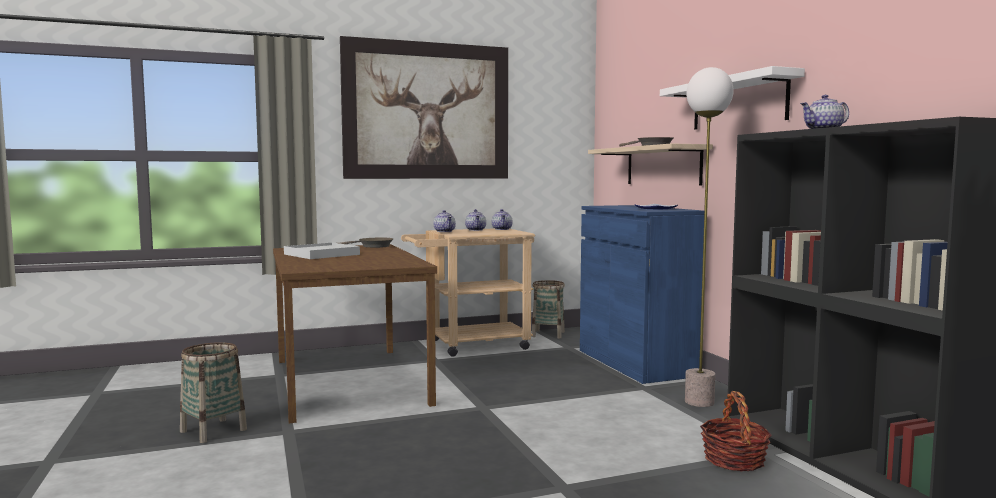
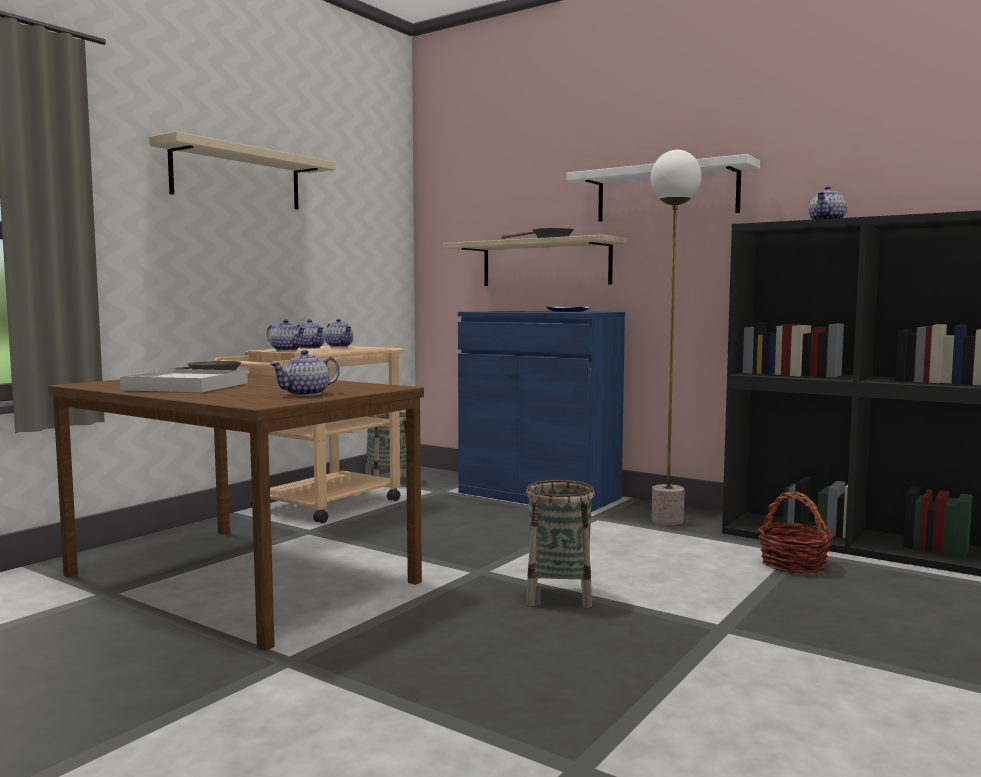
camera: 35 degrees left, 0 degrees up
(213, 430) = (159, 693): basket -> basket (559, 595)
(349, 265) = (306, 394): none -> teapot
(427, 111) = (237, 177): picture -> beige shelf

